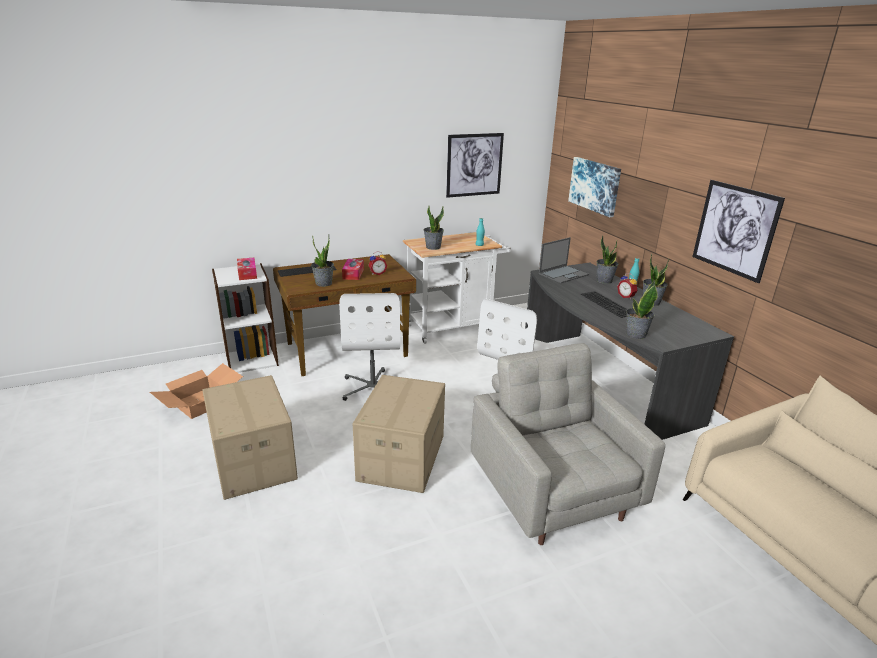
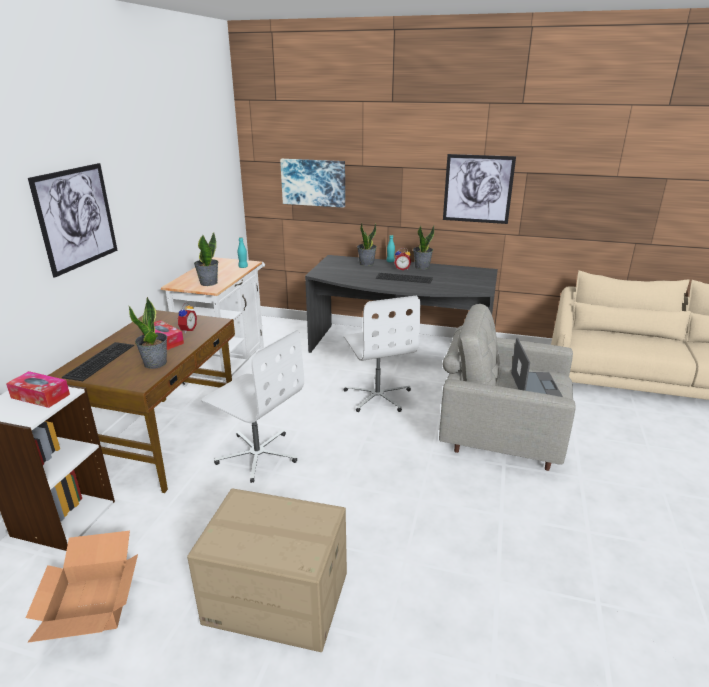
camera: 50 degrees left, 0 degrees up
(401, 457) = (383, 488): cardboard box -> none
(474, 165) = (195, 183): picture -> picture (76, 218)
(563, 274) = (333, 269): laptop -> laptop (535, 385)
(635, 334) = (461, 290): potted plant -> none

